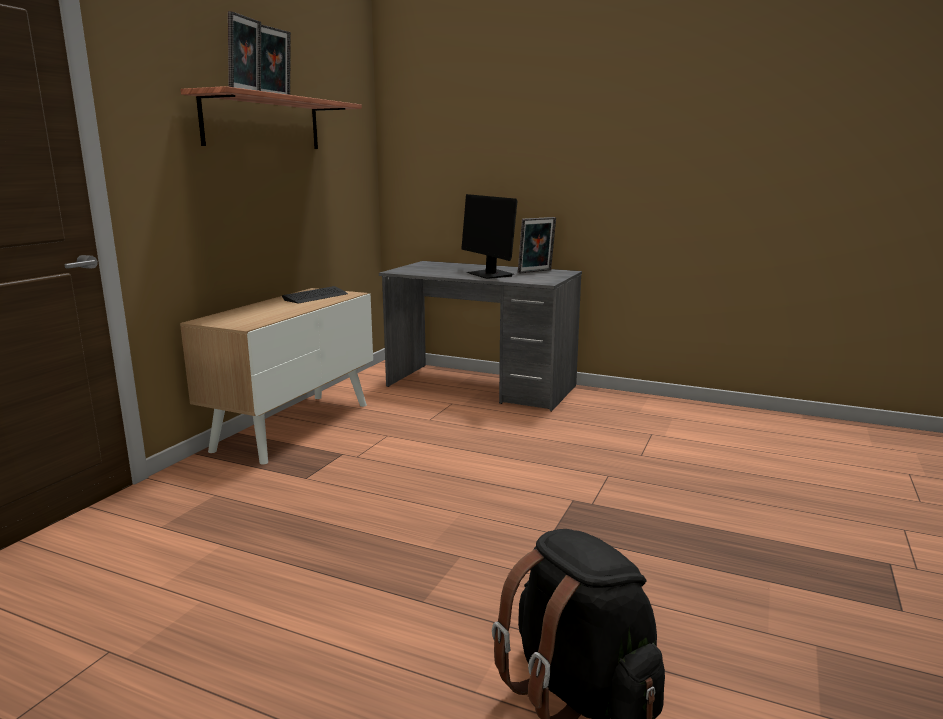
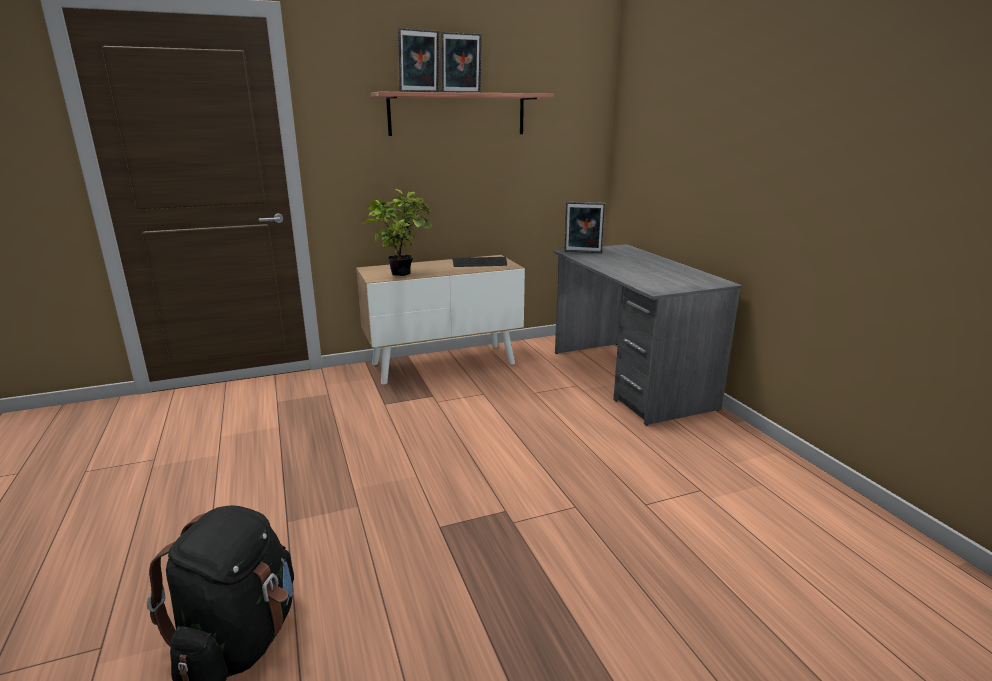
camera: 45 degrees right, 5 degrees up
(259, 316) = (402, 273): none -> potted plant
(490, 275) = (633, 271): monitor -> none
(536, 271) = (688, 276): picture frame -> picture frame (582, 252)

